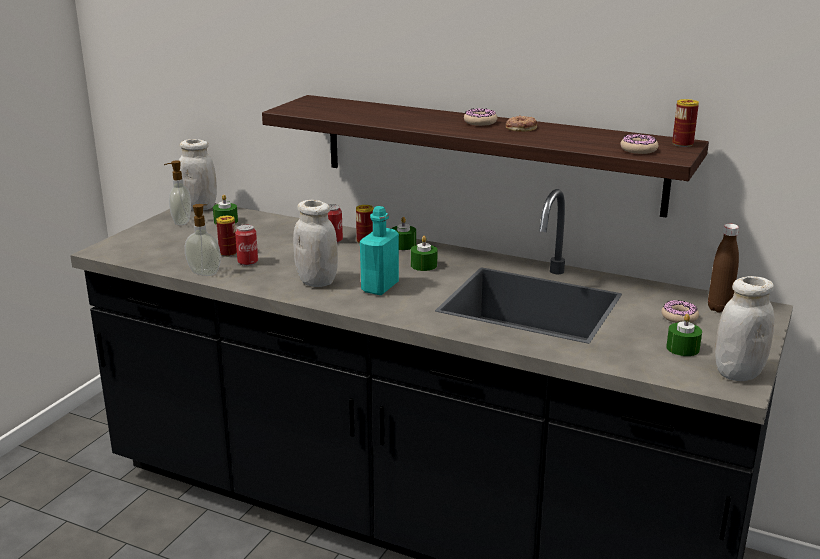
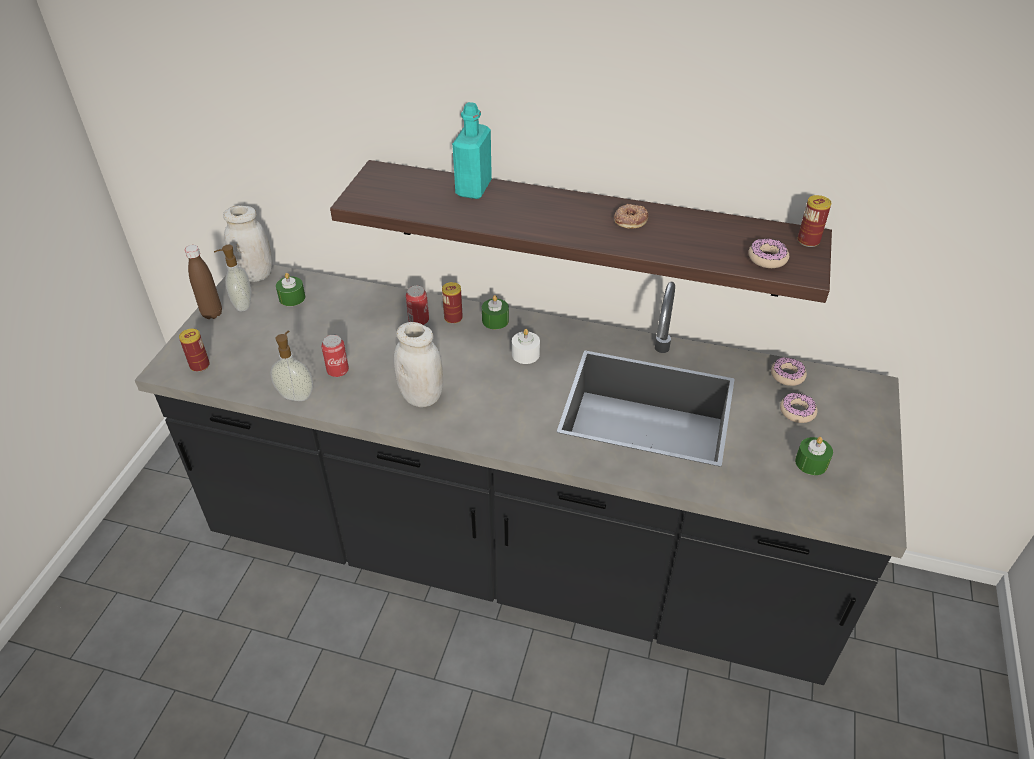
camera: 10 degrees left, 20 degrees up
(228, 253) = (311, 356): can -> can (200, 365)
(380, 287) = (490, 398): turquoise bottle -> turquoise bottle (473, 188)
(423, 265) = (525, 354): green candle -> white candle
(480, 122) = (583, 210): donut -> donut (787, 375)
(719, 308) = (831, 392): brown bottle -> brown bottle (212, 313)
(738, 373) = (870, 496): white jar -> none

